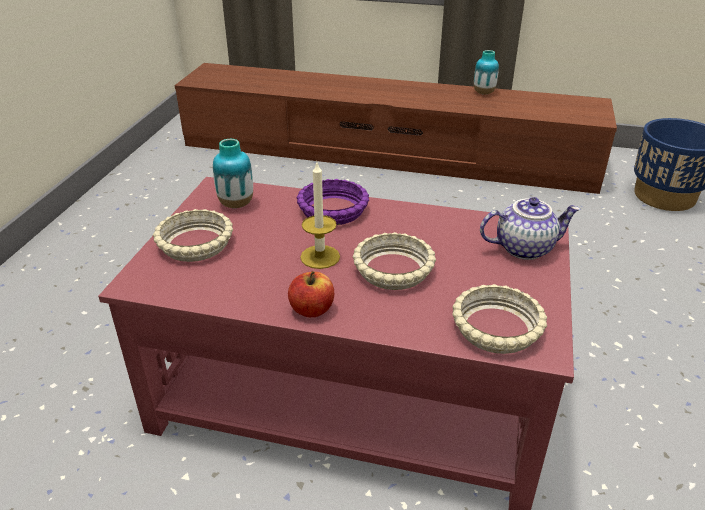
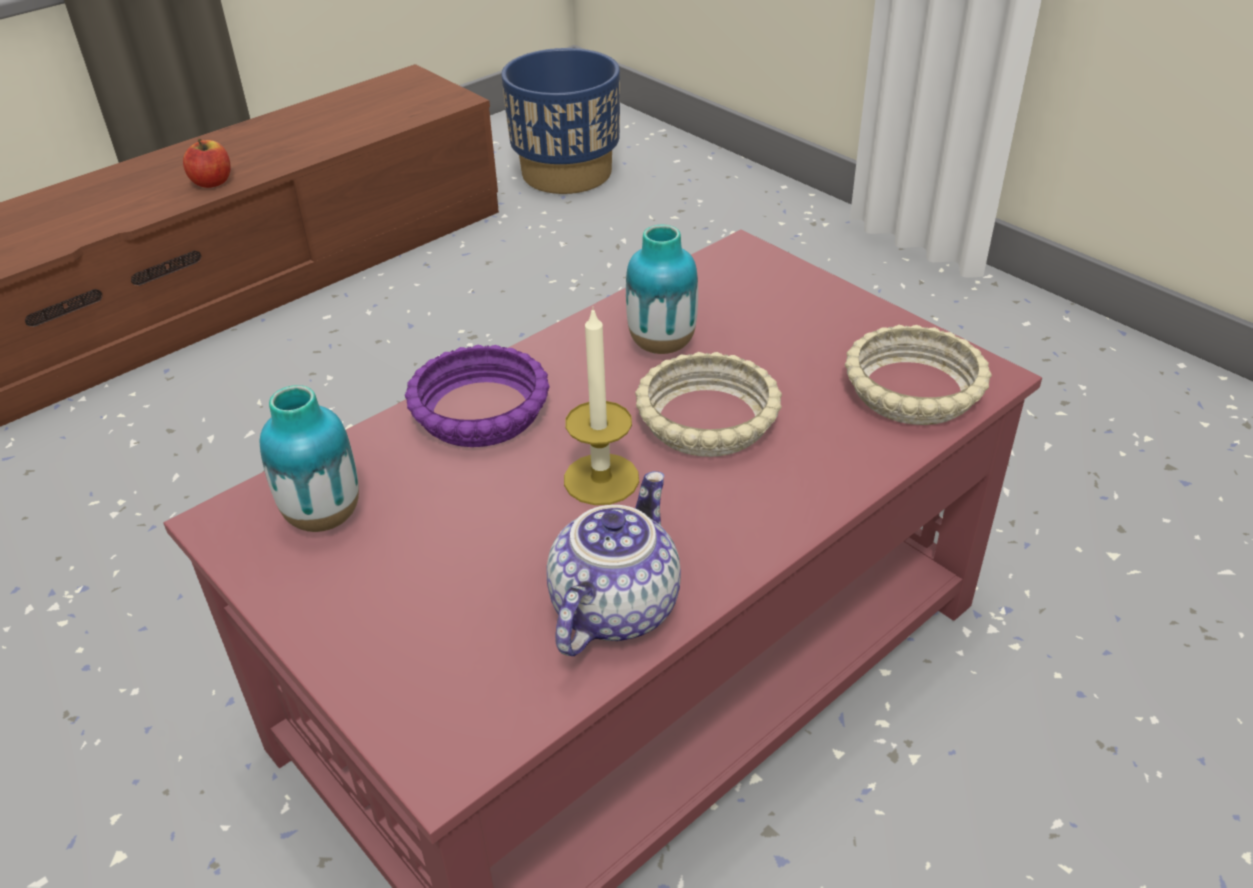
camera: 55 degrees left, 5 degrees up
(194, 244) = (397, 621): beige bowl -> none
(312, 309) = (734, 544): apple -> apple (212, 182)
(483, 93) = (236, 138): vase -> vase (662, 344)
(524, 248) = (765, 287): teapot -> teapot (612, 606)

